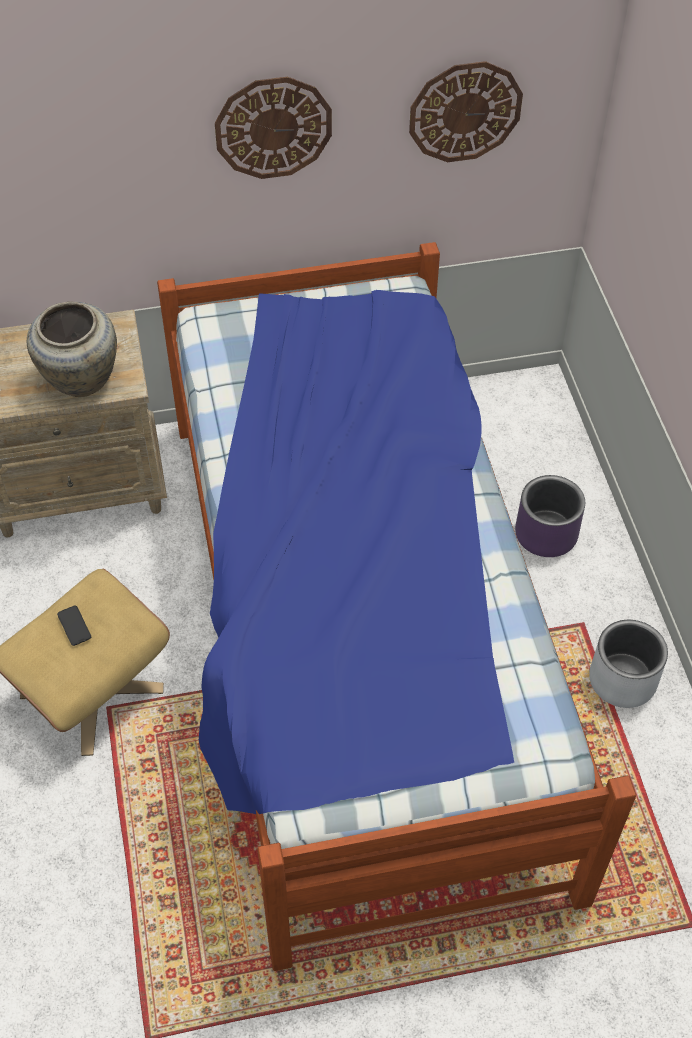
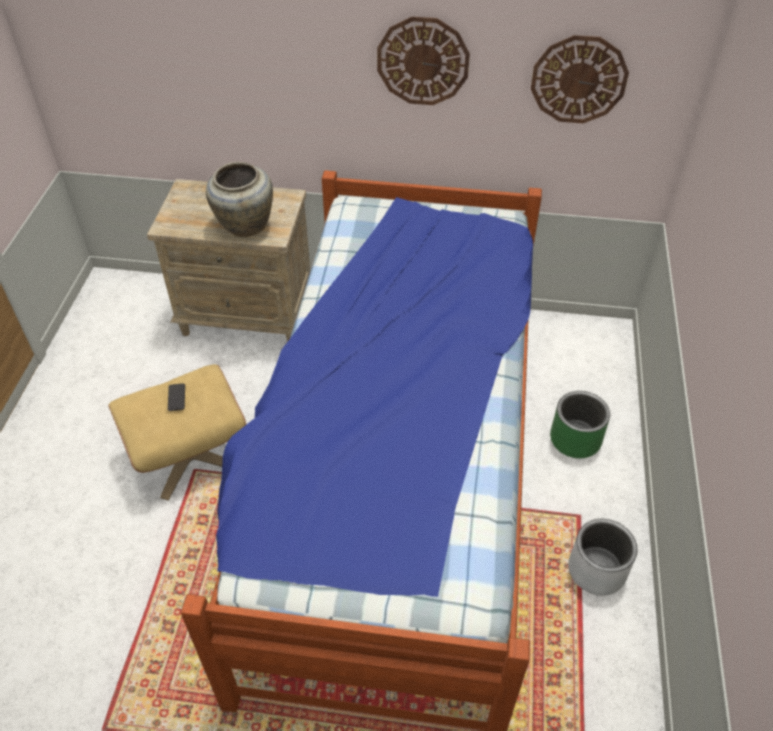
camera: 20 degrees right, 5 degrees down
(546, 533) = (576, 439): purple planter -> green planter

